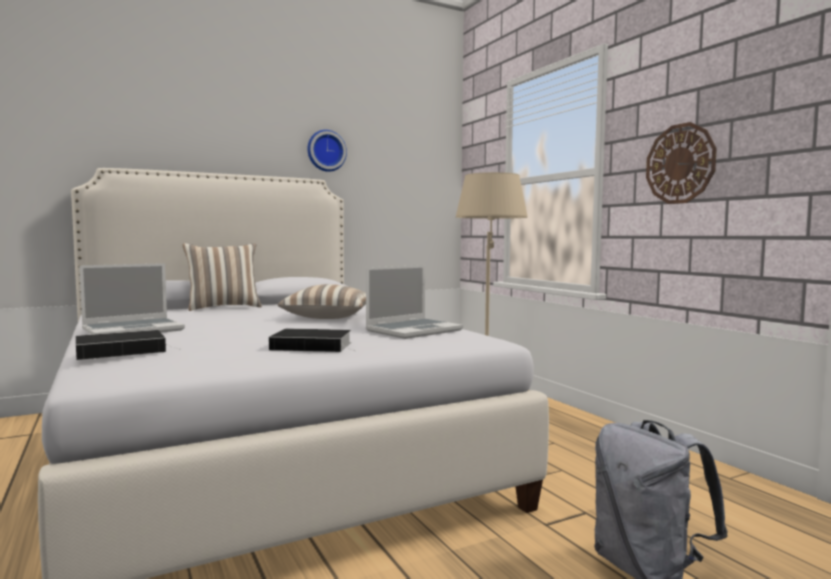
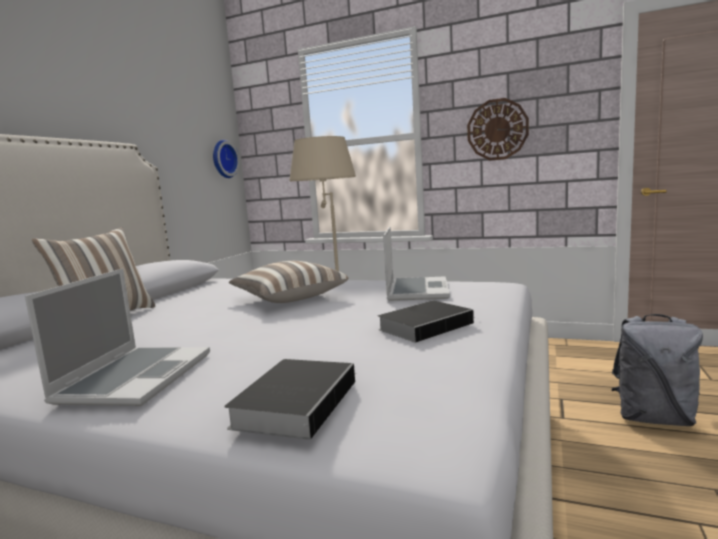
camera: 40 degrees left, 5 degrees up
(326, 151) = (122, 109): wall clock -> wall clock (223, 159)

